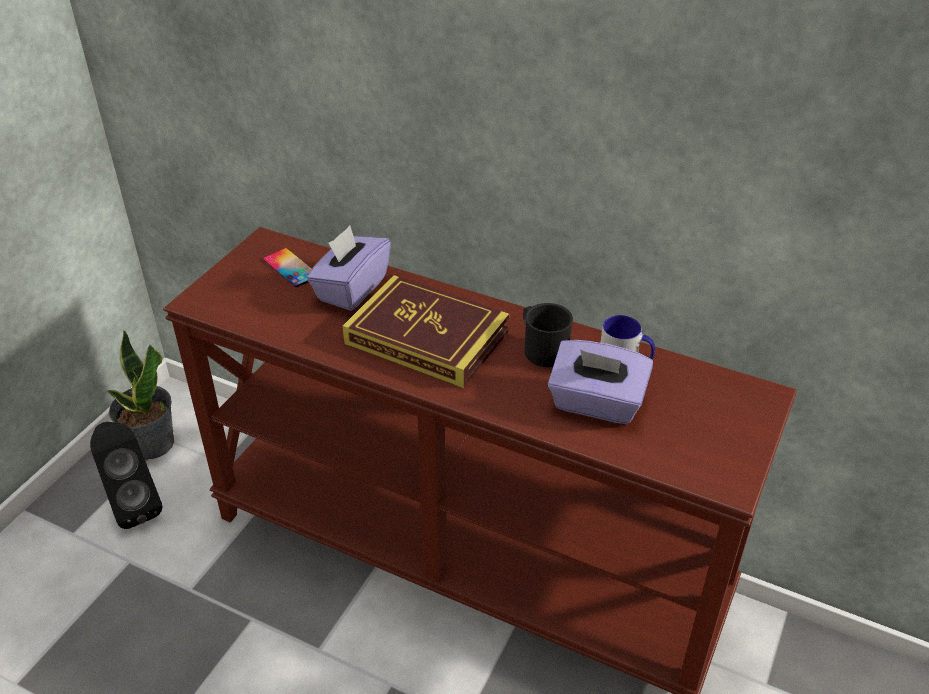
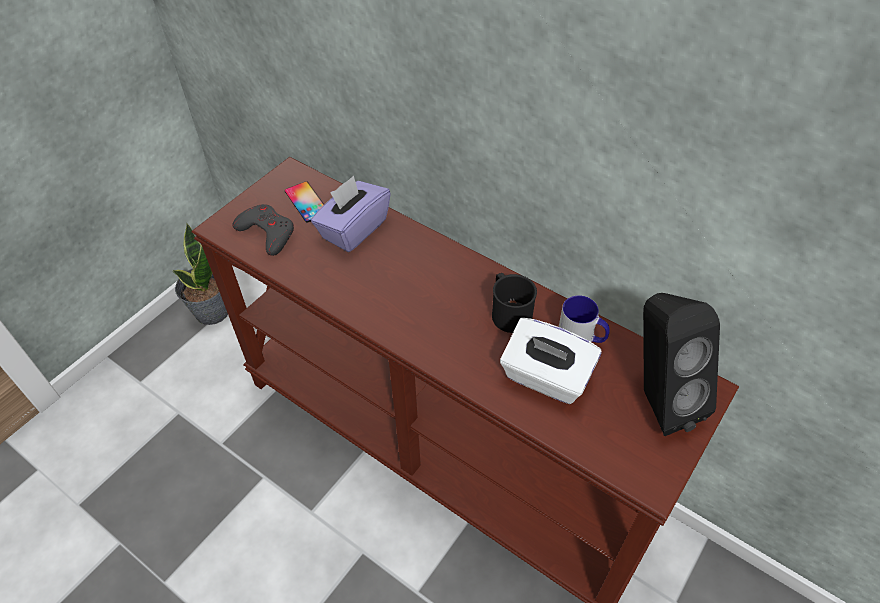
camera: 10 degrees right, 10 degrees up
(133, 505) = (189, 364): black speaker -> black speaker (657, 399)
(253, 301) = (267, 232): none -> grey game controller
(427, 337) = (408, 288): book -> none
(596, 404) = (545, 377): purple tissue box -> white tissue box

